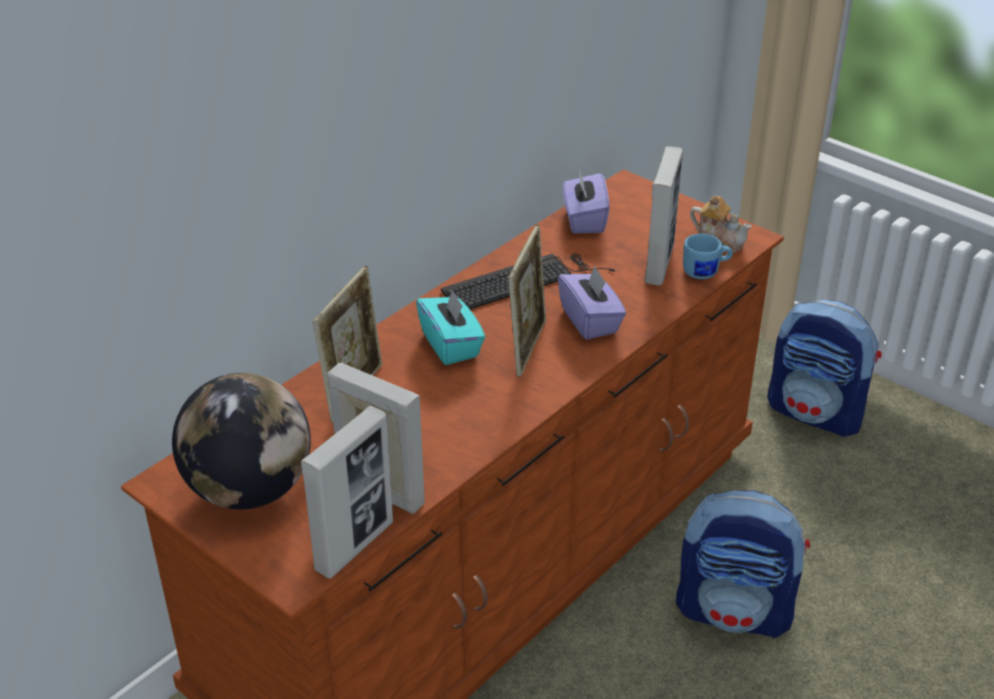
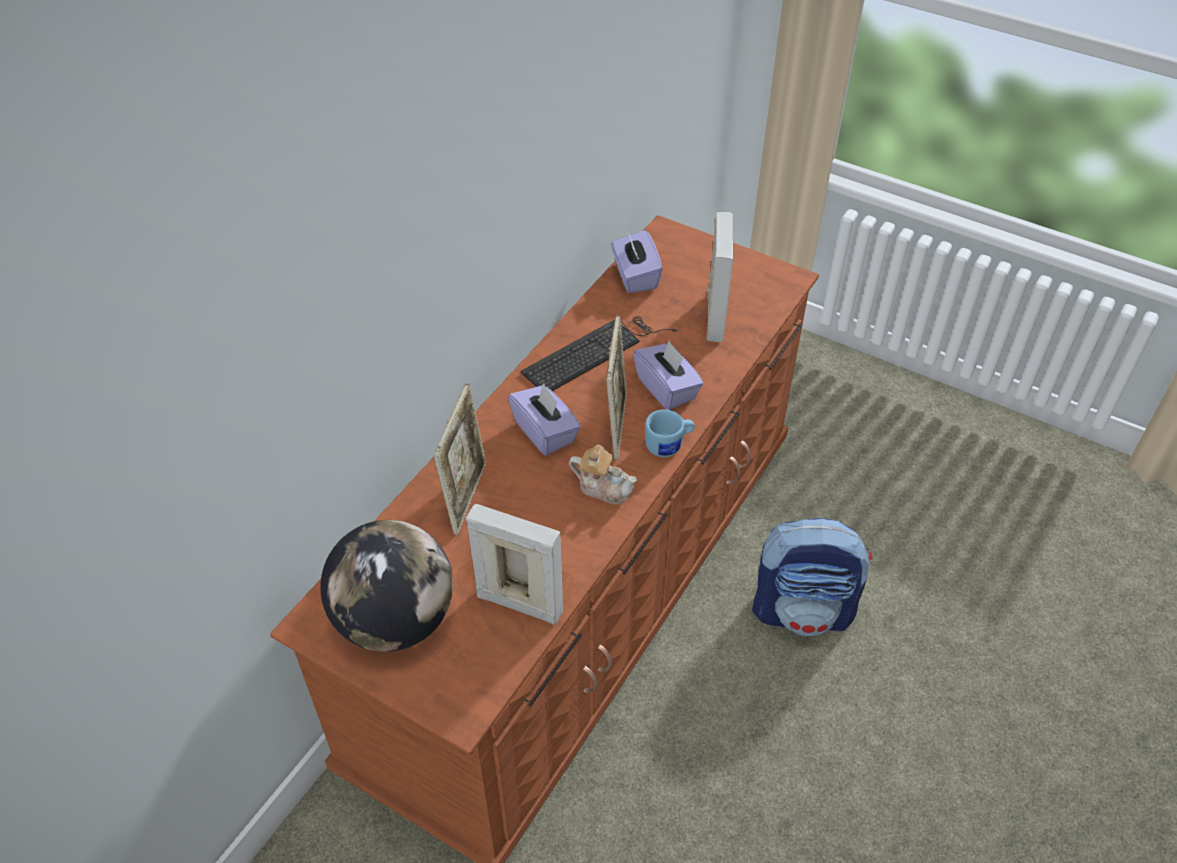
camera: 10 degrees left, 10 degrees up
(354, 546) = (509, 667): picture frame -> none
(451, 345) = (545, 432): turquoise tissue box -> purple tissue box
(706, 272) = (759, 321): blue mug -> blue mug (669, 445)
(719, 240) = (762, 285): teapot -> teapot (603, 487)
(816, 413) = (835, 404): backpack -> none

